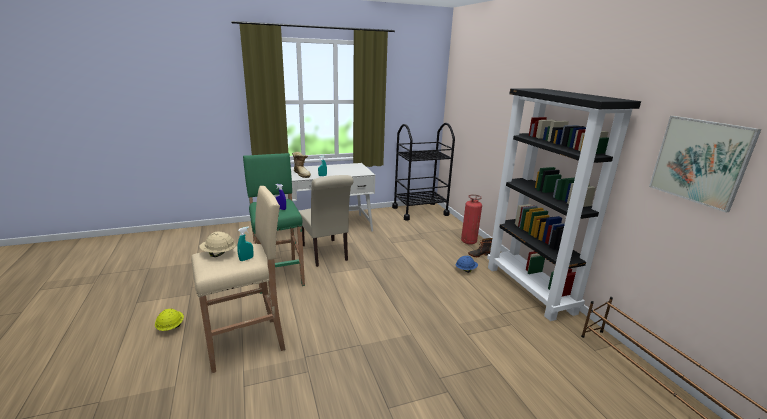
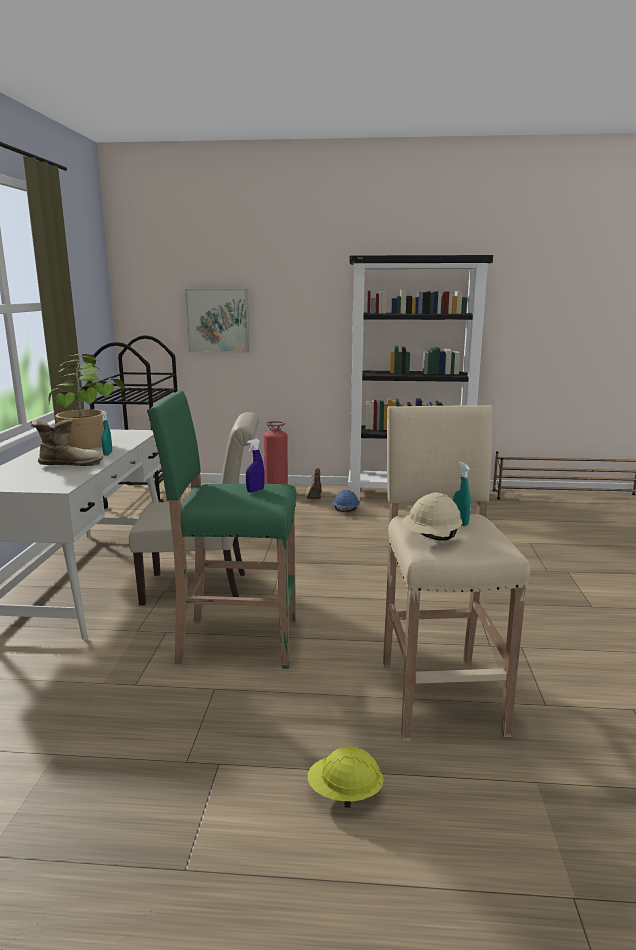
camera: 65 degrees left, 5 degrees down
(342, 168) = (88, 440): none -> potted plant
(699, 161) = (544, 300): picture -> picture (218, 320)

